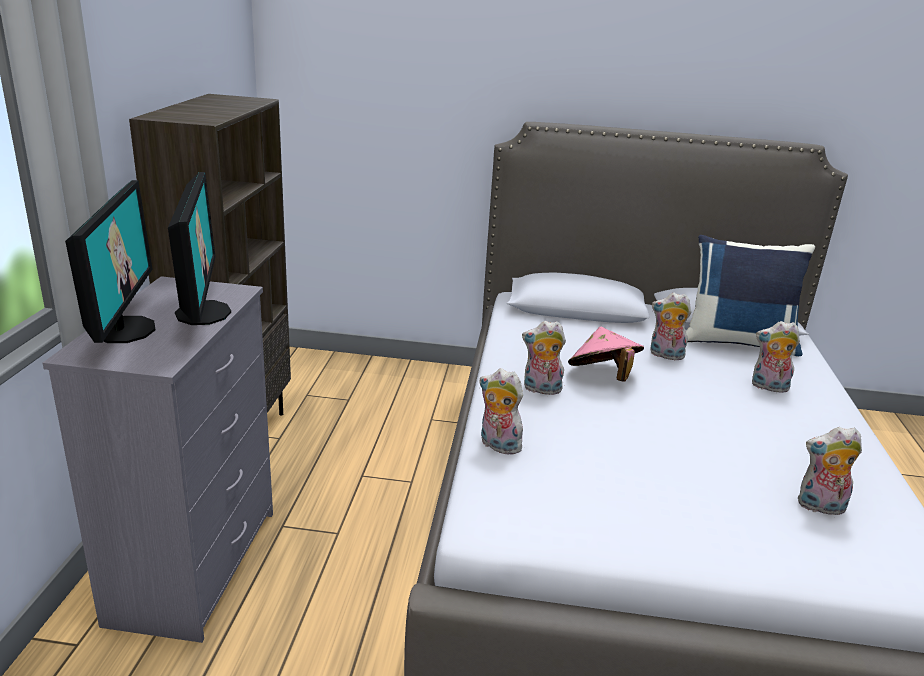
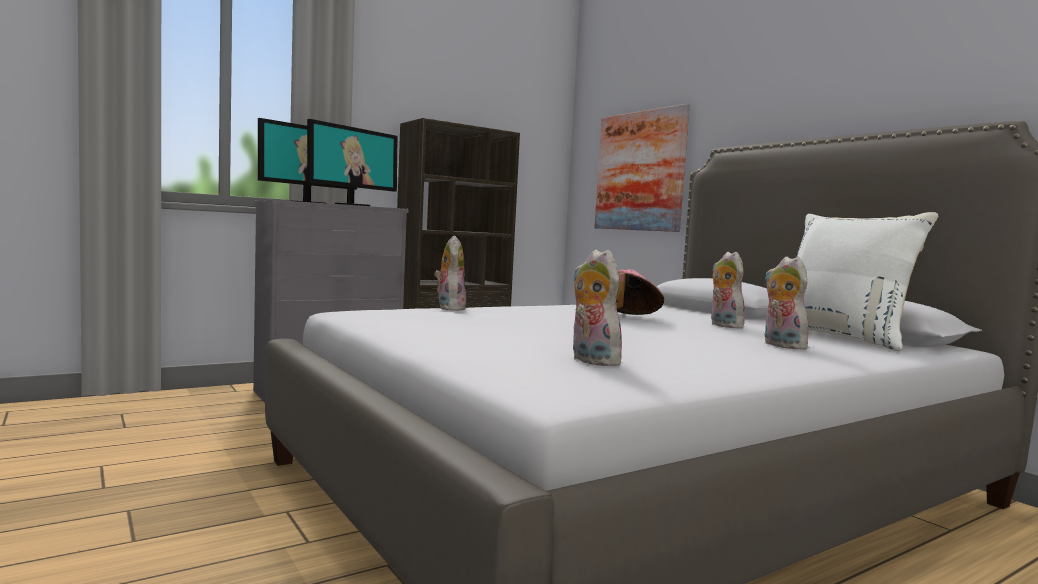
camera: 50 degrees right, 20 degrees down
(397, 125) = (640, 171): none -> picture
(541, 389) = (554, 310): plush toy -> none
(738, 341) = (842, 337): blue pillow -> white pillow

